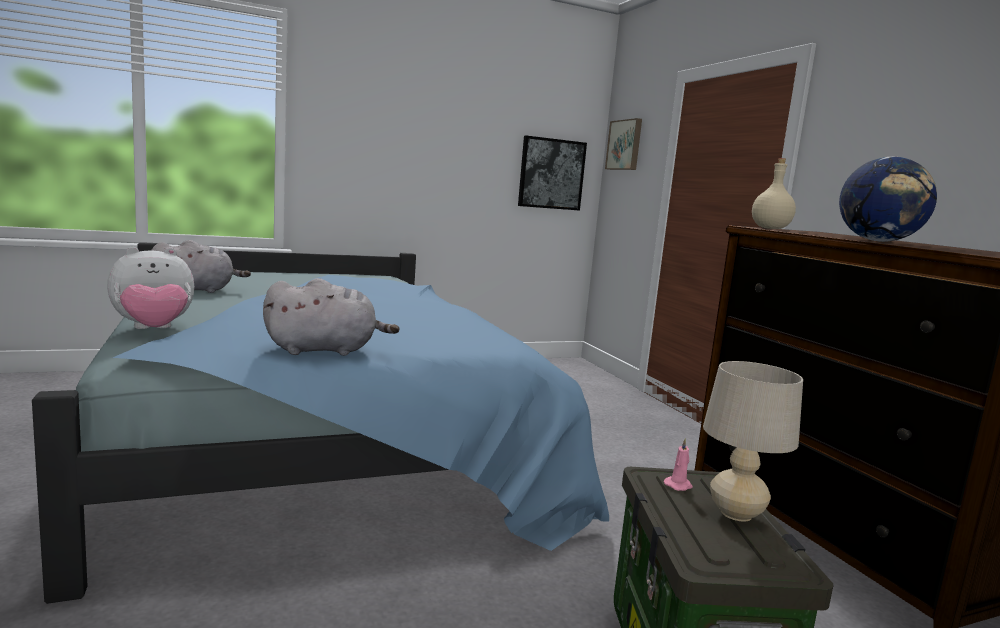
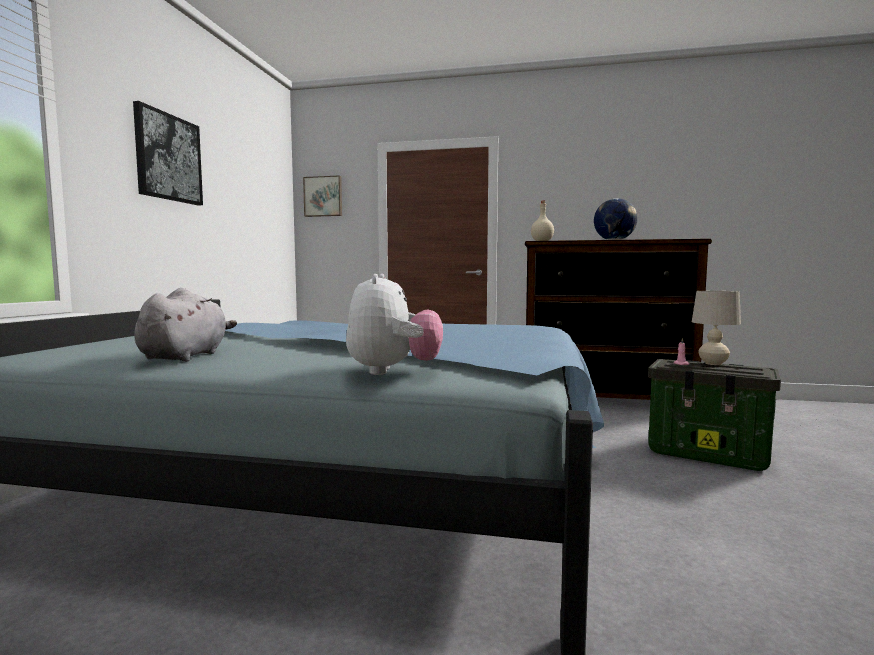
camera: 55 degrees left, 5 degrees down
(326, 350) = (537, 342): grey plush toy -> none
(551, 174) = (270, 220): picture -> picture (168, 157)

